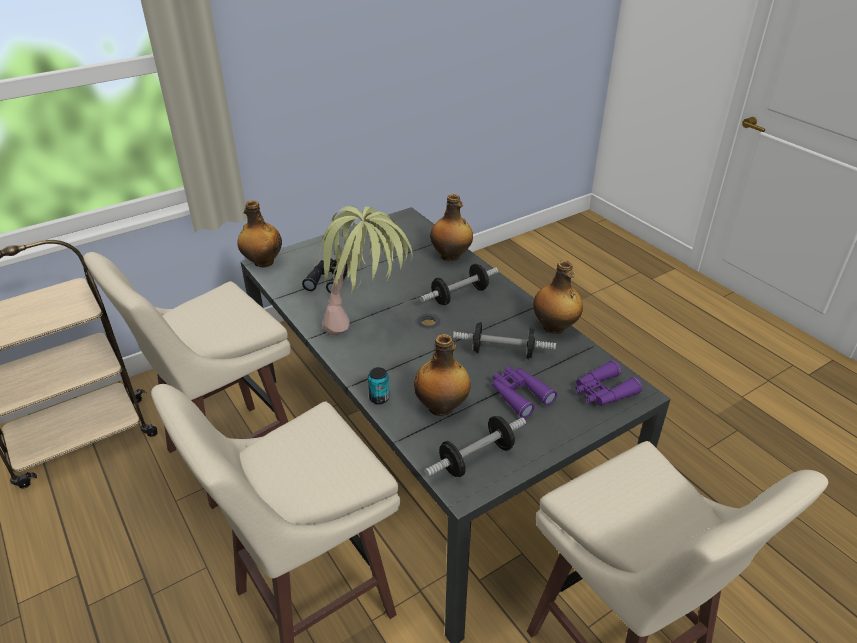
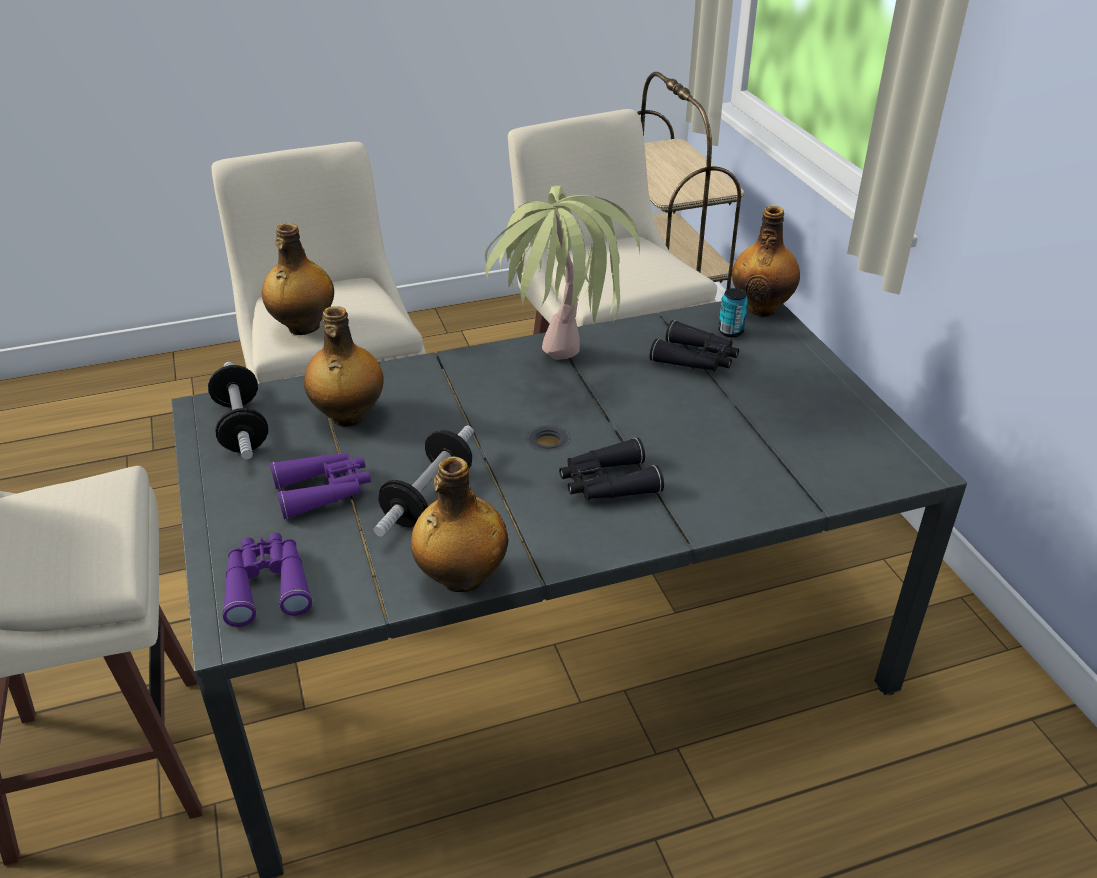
camera: 105 degrees right, 0 degrees up
(379, 398) = (398, 371): can -> can (730, 331)
(451, 256) = (746, 499): bottle -> bottle (303, 327)
(459, 295) = (607, 483): dumbbell -> black binoculars

